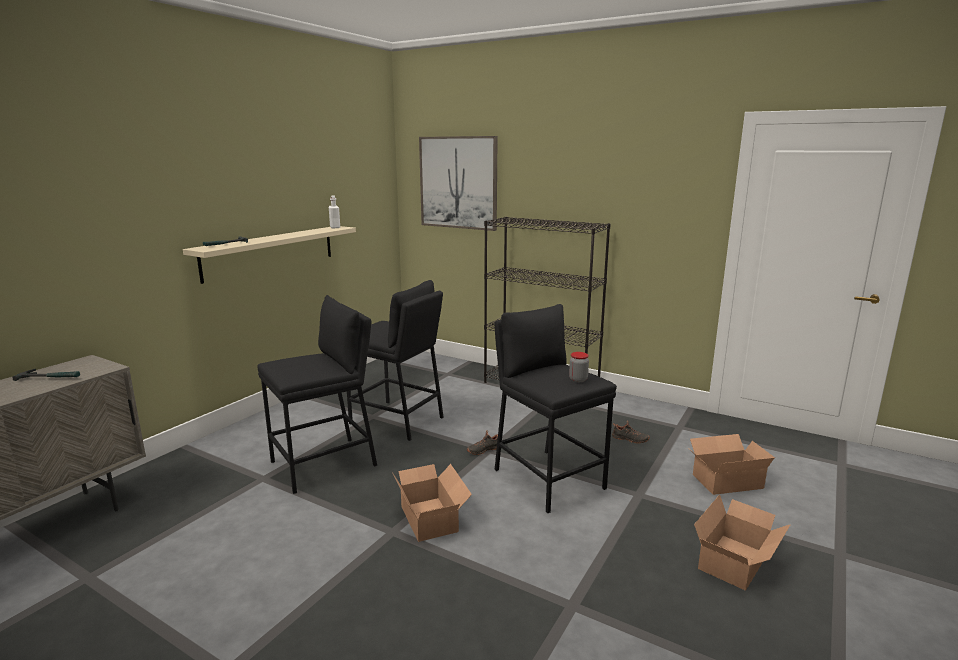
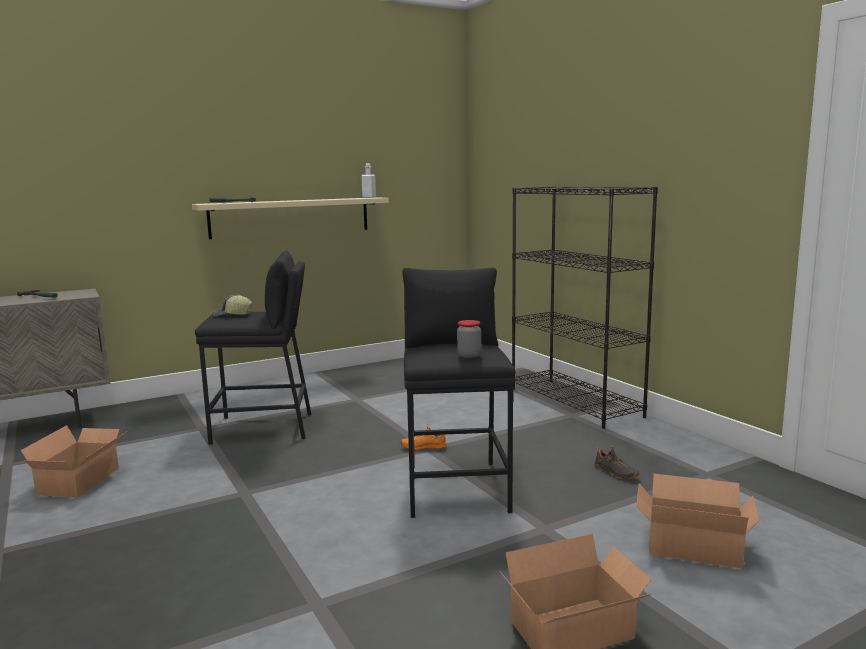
camera: 30 degrees right, 5 degrees down
(293, 365) = (232, 315): none -> cap
(397, 420) = (374, 406): black stool -> none
(431, 517) = (292, 491): cardboard box -> cardboard box (83, 480)
(458, 182) = (516, 150): picture -> none
(483, 450) = (424, 447): black shoe -> orange shoe

